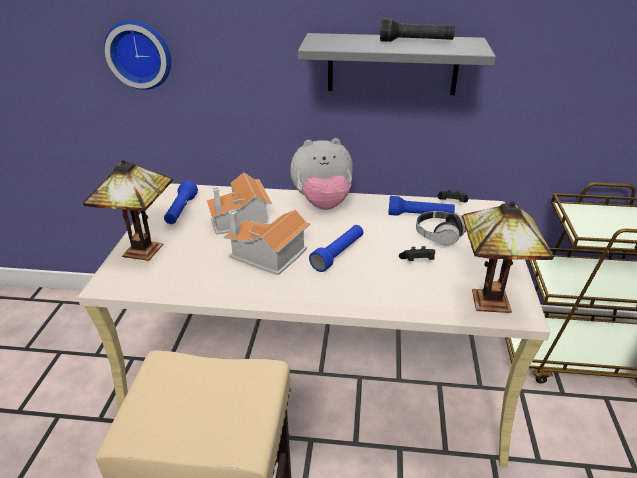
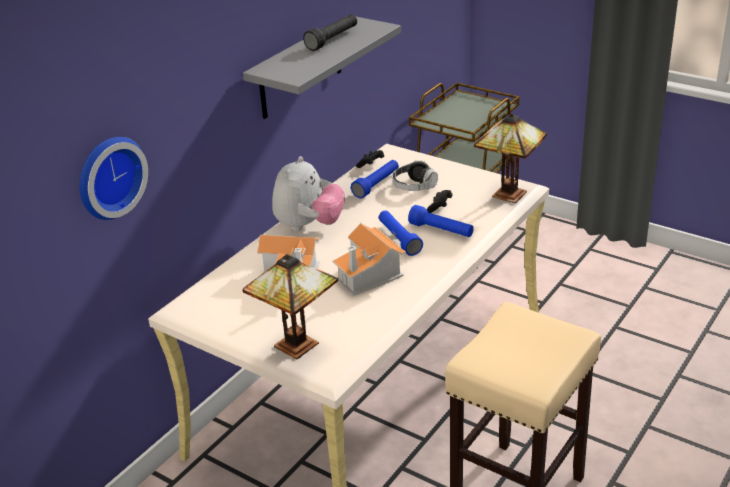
camera: 60 degrees left, 0 degrees up
(181, 211) = (238, 310): blue flashlight -> blue flashlight (441, 231)

